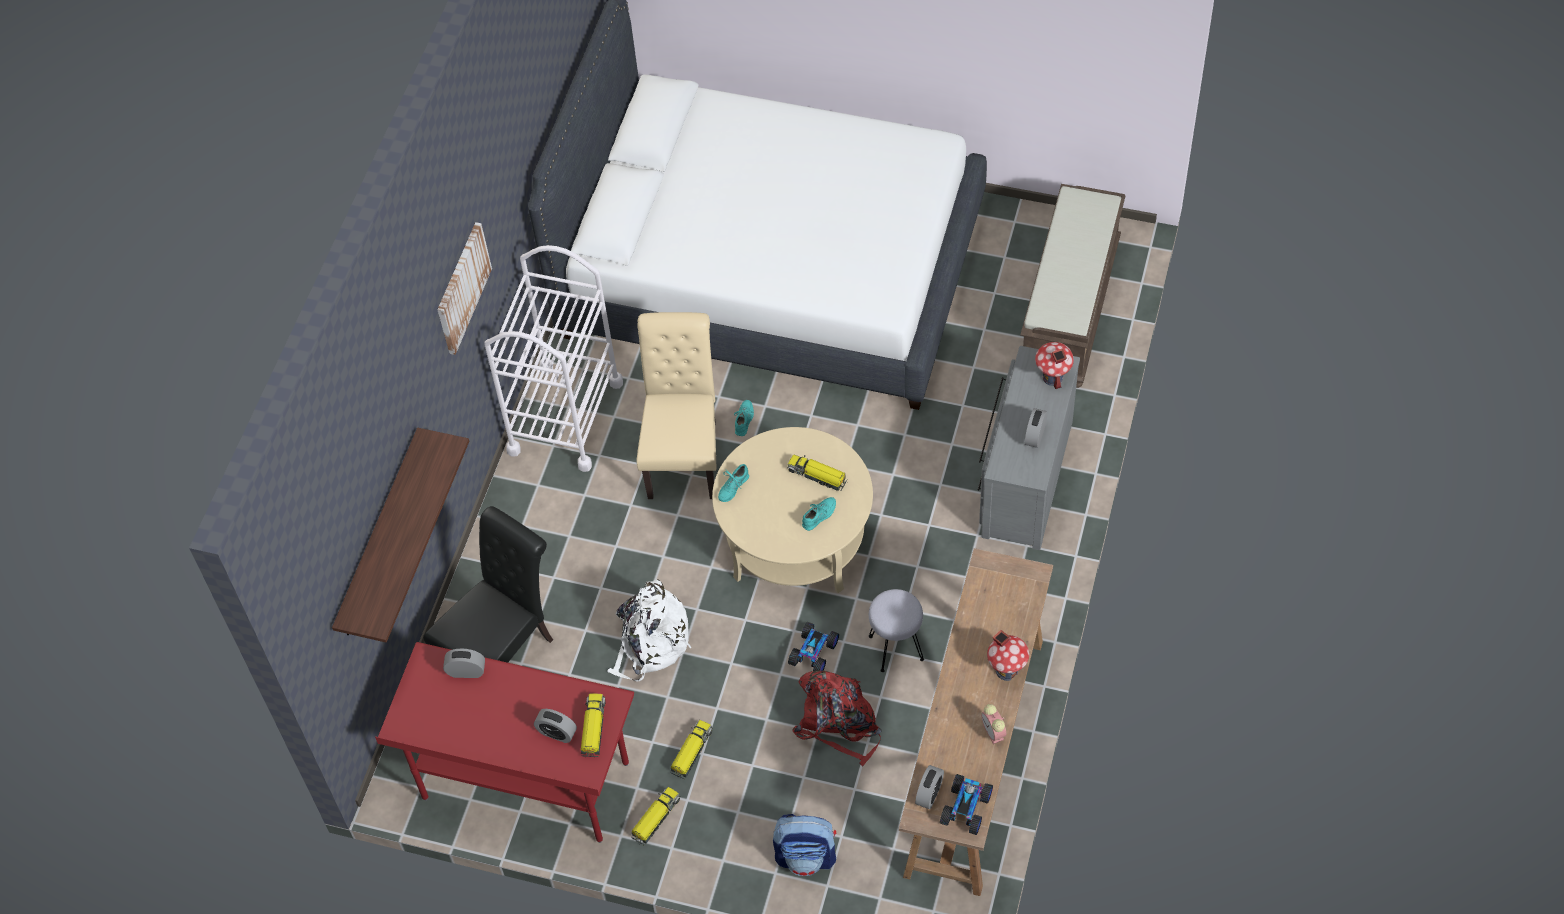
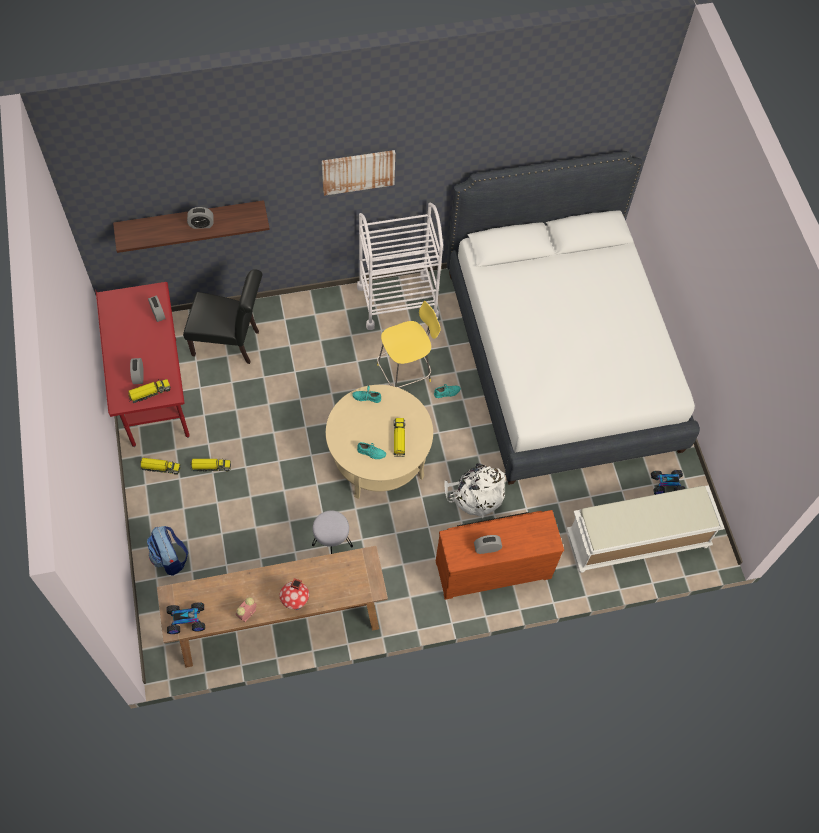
camera: 55 degrees right, 5 degrees up
(650, 643) = (271, 413): white backpack -> white backpack (475, 495)
(684, 454) = (405, 372): beige chair -> yellow stool
(814, 652) = (307, 502): toy car -> toy car (666, 485)
(839, 723) = (266, 536): red backpack -> none
(929, 794) = (187, 594): alarm clock -> alarm clock (201, 224)
(1023, 478) = (492, 567): grey dresser -> brown dresser
(1052, 377) = (538, 540): toy house -> none
(1070, 309) = (636, 541): brown bench -> white bench

